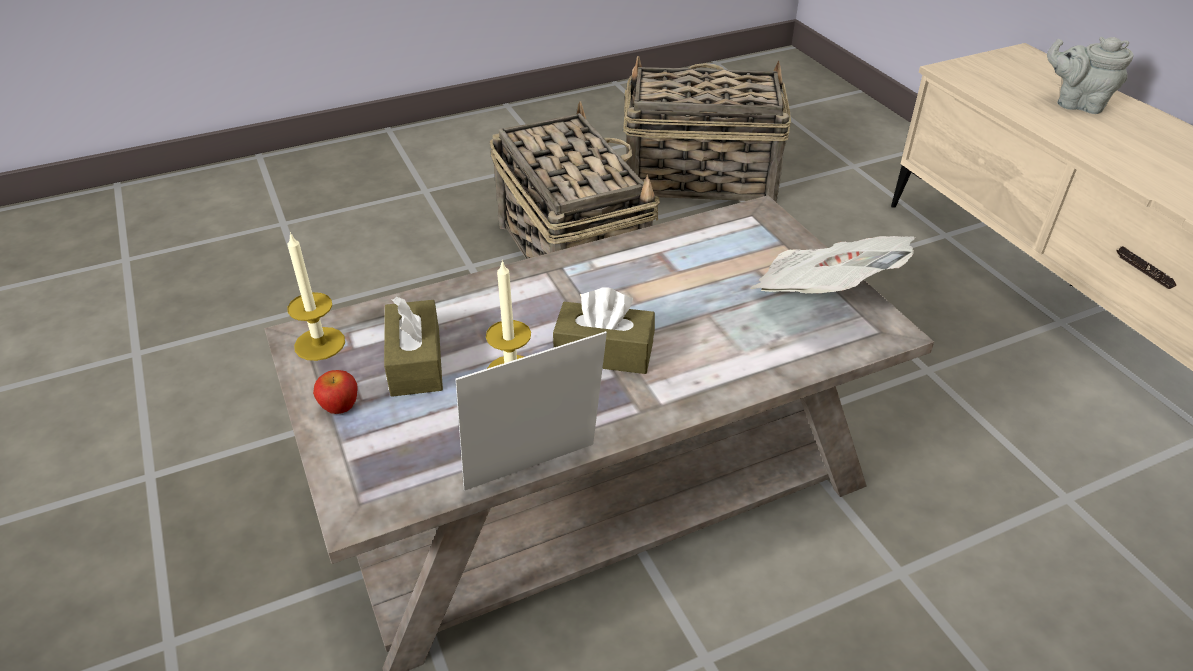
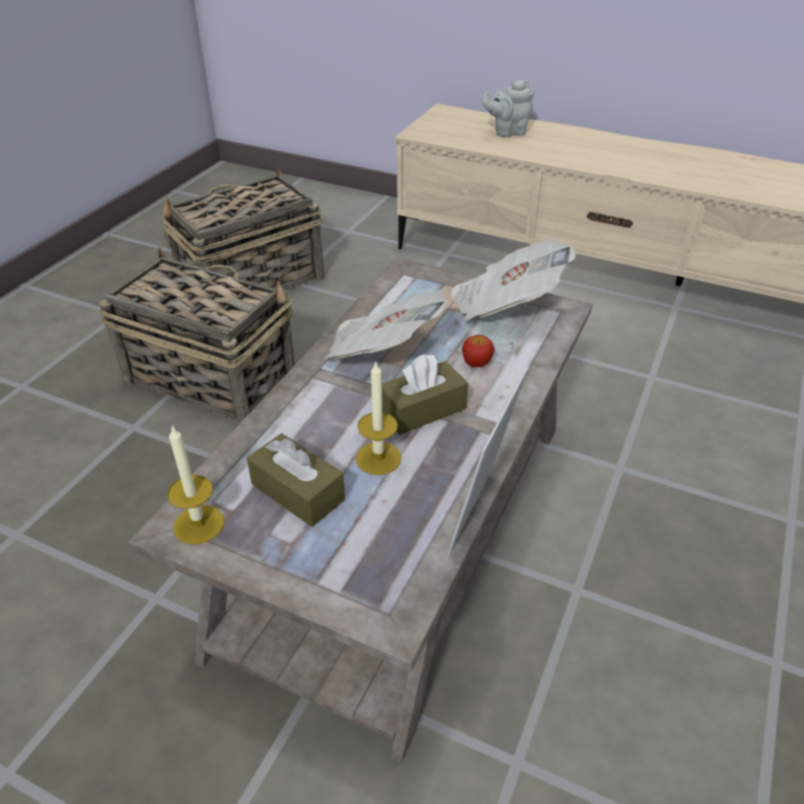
camera: 40 degrees left, 0 degrees up
(340, 407) = (281, 559): apple -> apple (477, 363)
(637, 280) = (383, 351): none -> newspaper

